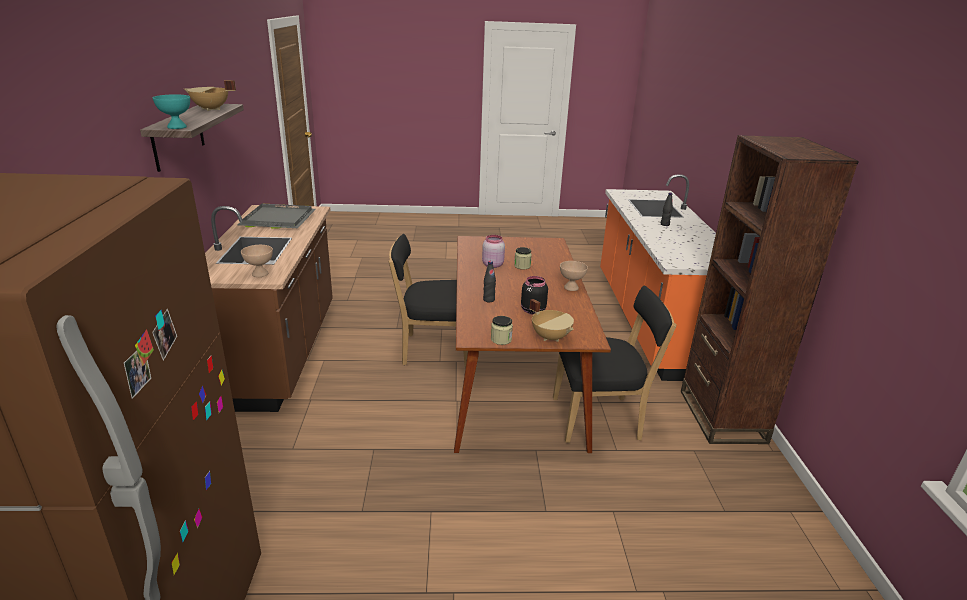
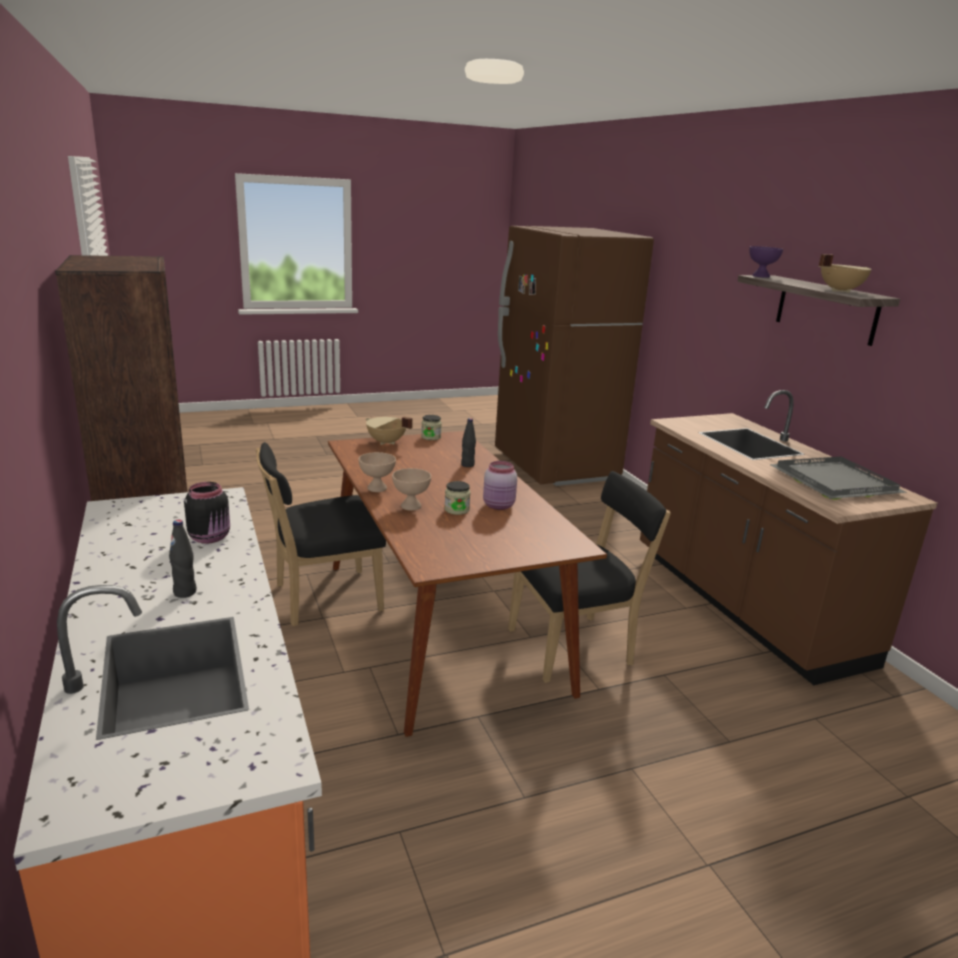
camera: 160 degrees right, 5 degrees down
(176, 127) = (761, 276): turquoise bowl -> purple bowl
(260, 274) = (687, 423): beige bowl -> beige bowl (410, 506)
(532, 310) = (414, 460): black jar -> black jar (211, 537)

